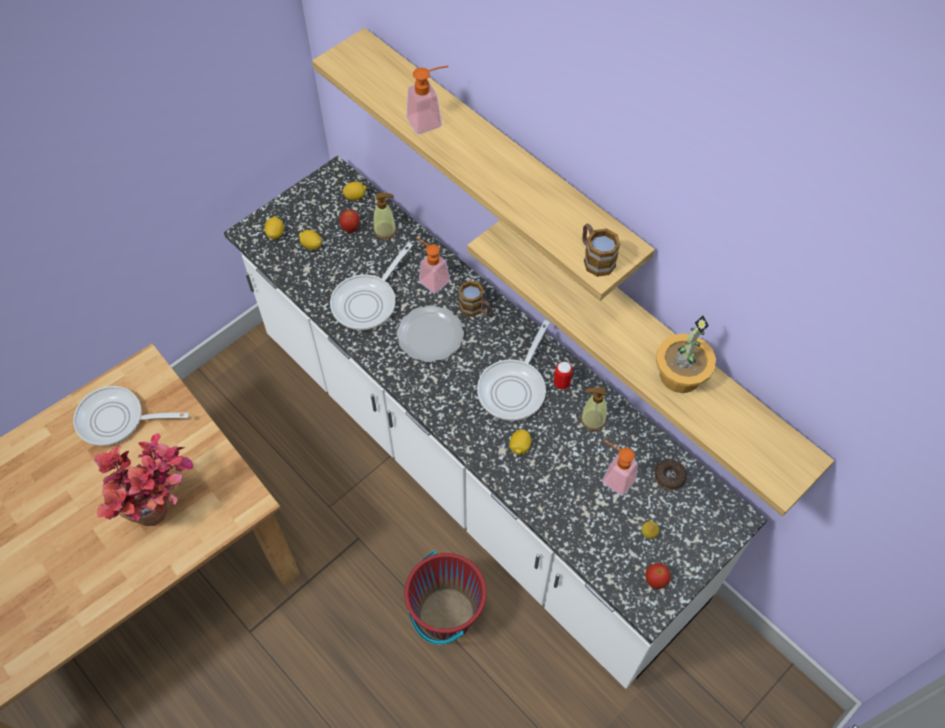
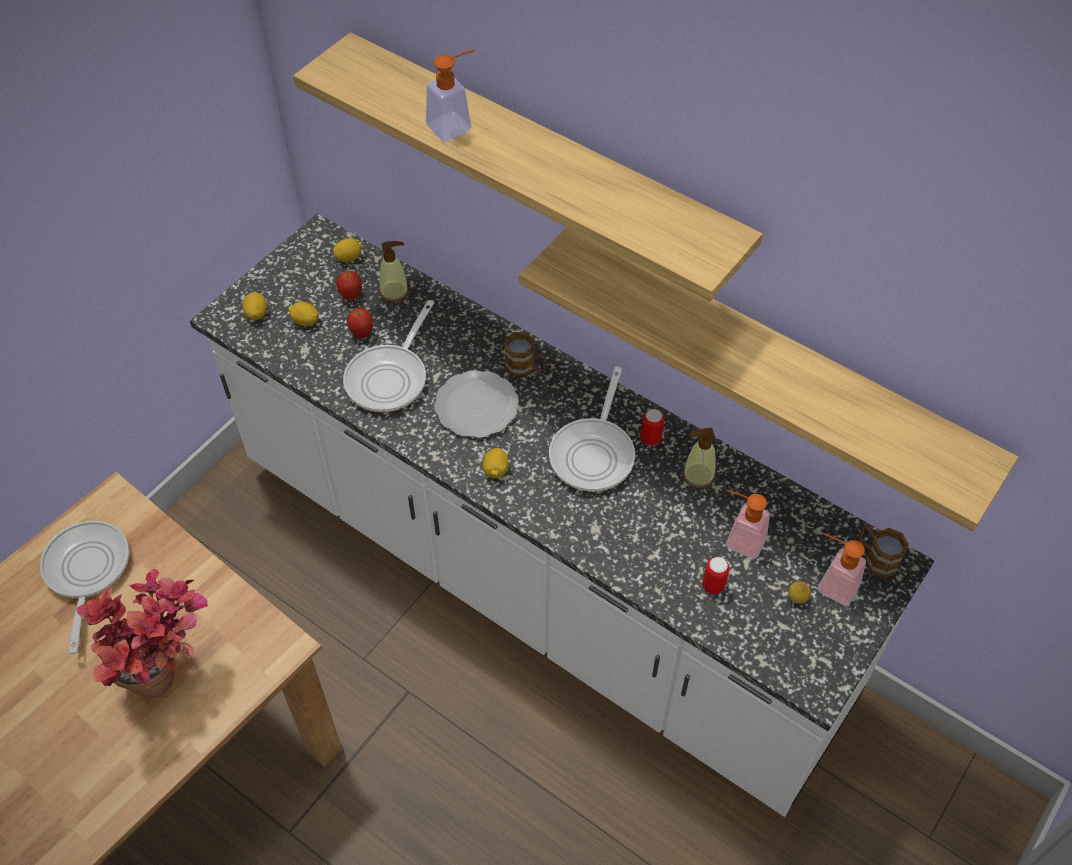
camera: 10 degrees left, 5 degrees down
(117, 420) = (86, 572): frying pan -> frying pan turned 90 degrees clockwise
(430, 279) = (463, 340): soap dispenser -> soap dispenser (831, 584)
(446, 614) = (539, 767): red bucket -> none
(519, 447) = (616, 521): lemon -> lemon (495, 470)
(584, 512) = (713, 586): none -> can
(595, 258) = (694, 252): mug -> mug (875, 557)
(655, 581) = (817, 654): apple -> apple (362, 333)
(669, 476) = (806, 528): donut -> none
(679, 374) = (812, 386): potted plant -> none

